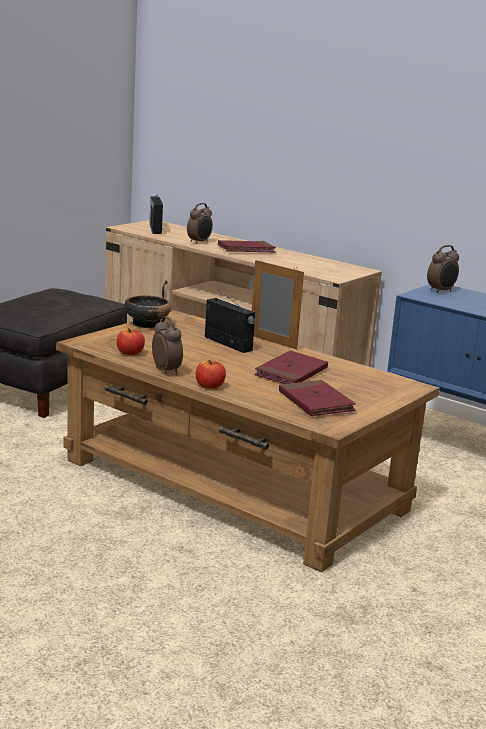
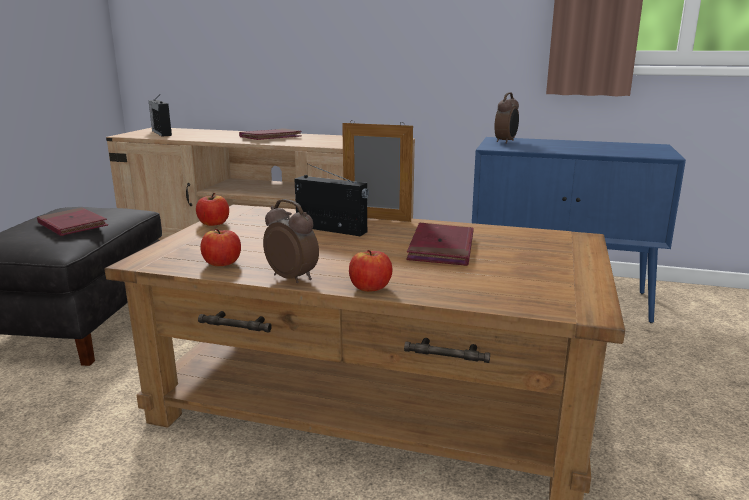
camera: 20 degrees left, 0 degrees up
(146, 324) = (213, 223): bowl -> apple
(199, 242) = (218, 137): alarm clock -> none
(316, 402) = (520, 280): red book -> red book (72, 226)

